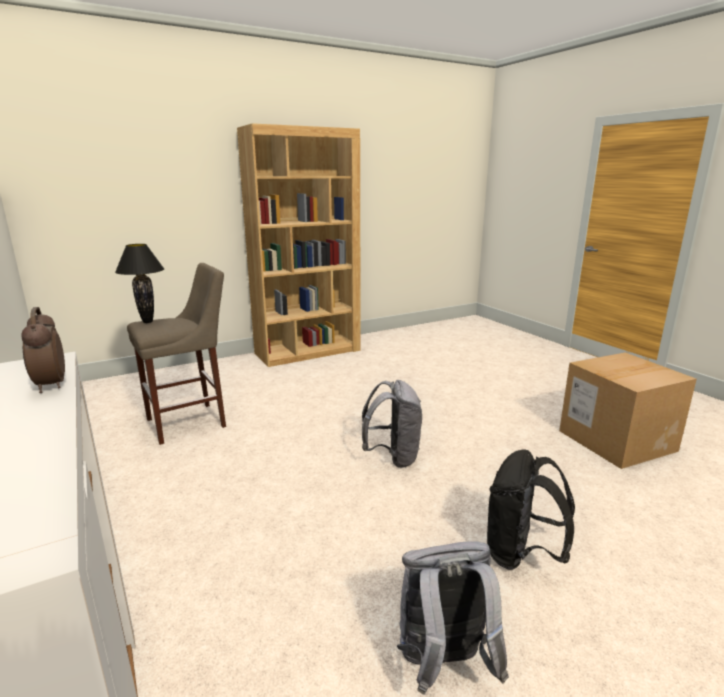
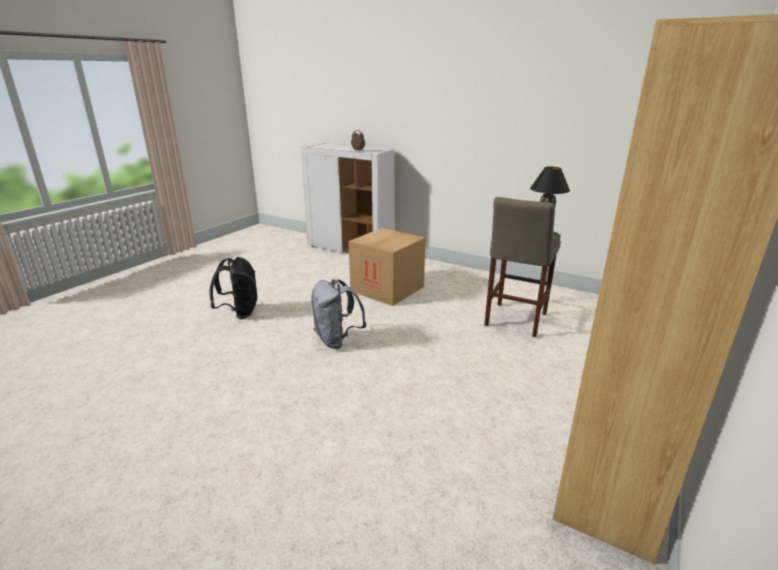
camera: 150 degrees right, 5 degrees up
(443, 664) = (271, 280): grey backpack -> none
(616, 440) = (122, 420): cardboard box -> cardboard box (387, 289)

